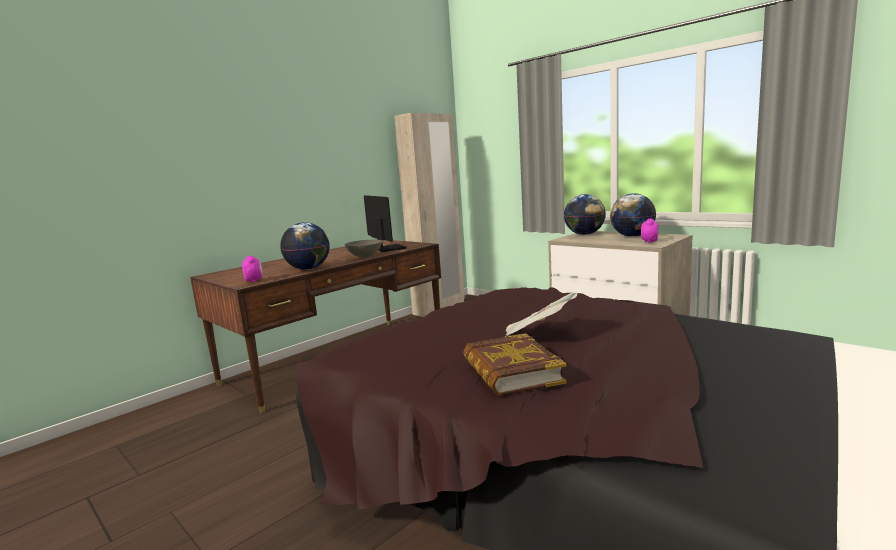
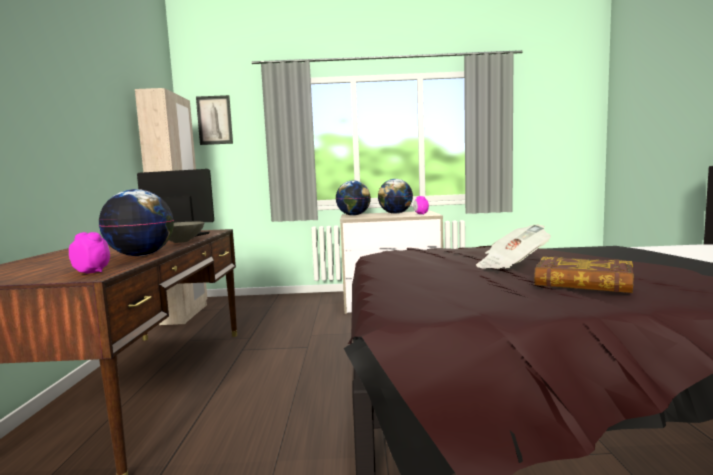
camera: 45 degrees left, 5 degrees down
(483, 127) = (214, 120): none -> picture

